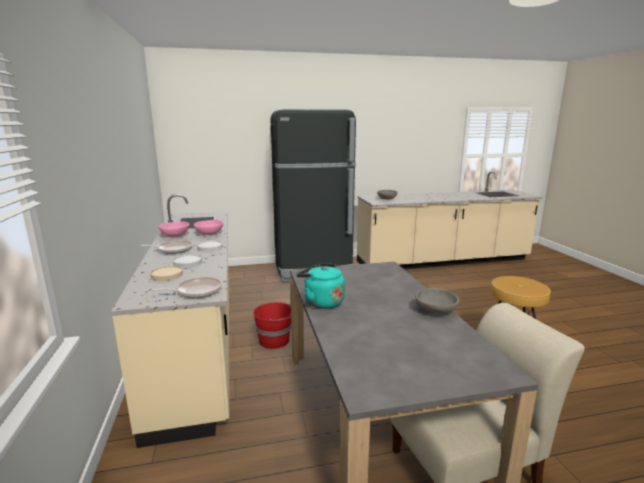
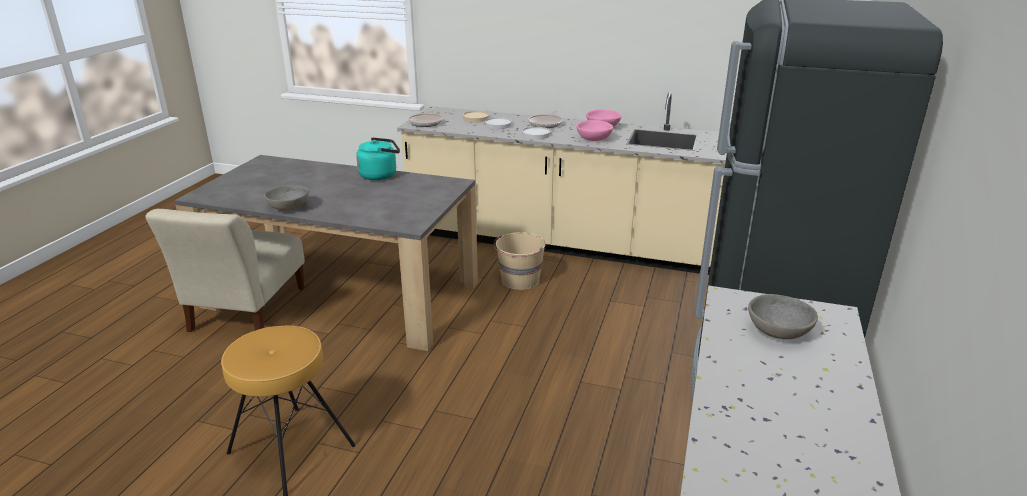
camera: 120 degrees right, 10 degrees up
(275, 340) = (520, 280): red bucket -> beige bucket

